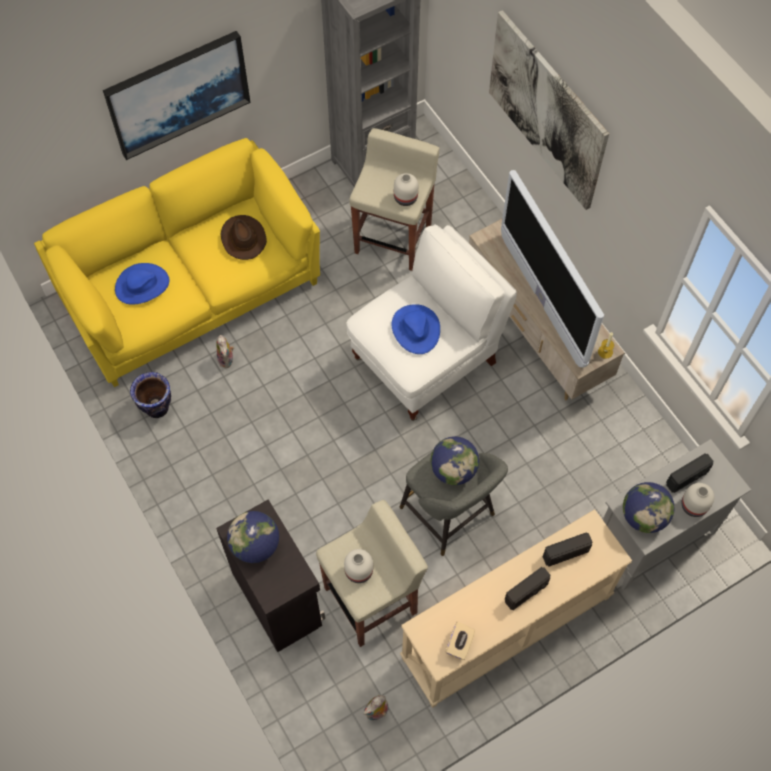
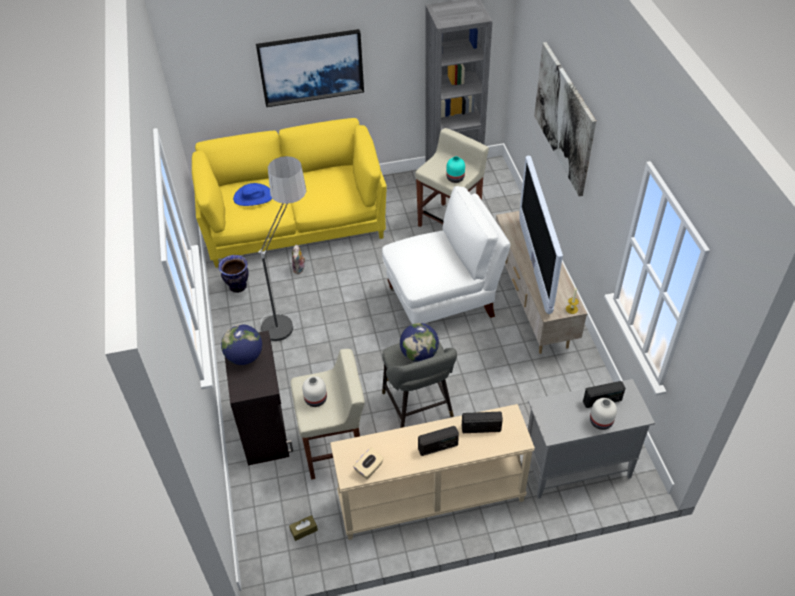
camera: 20 degrees right, 15 degrees down
(239, 425) = (289, 311): none -> floor lamp
(243, 238) = (334, 185): brown hat -> none
(377, 712) = (304, 530): plush toy -> brown tissue box
(405, 198) = (455, 178): white vase -> turquoise vase
(415, 329) = (429, 259): blue hat -> none
(643, 516) = (555, 418): globe -> none

